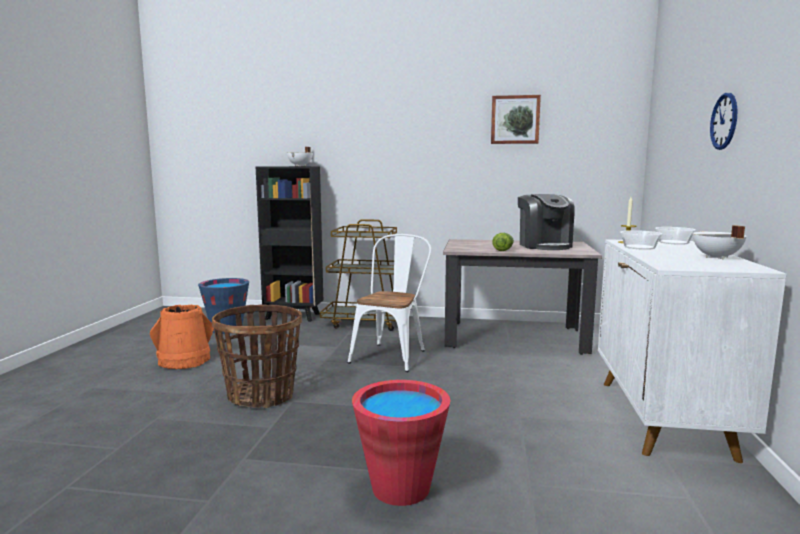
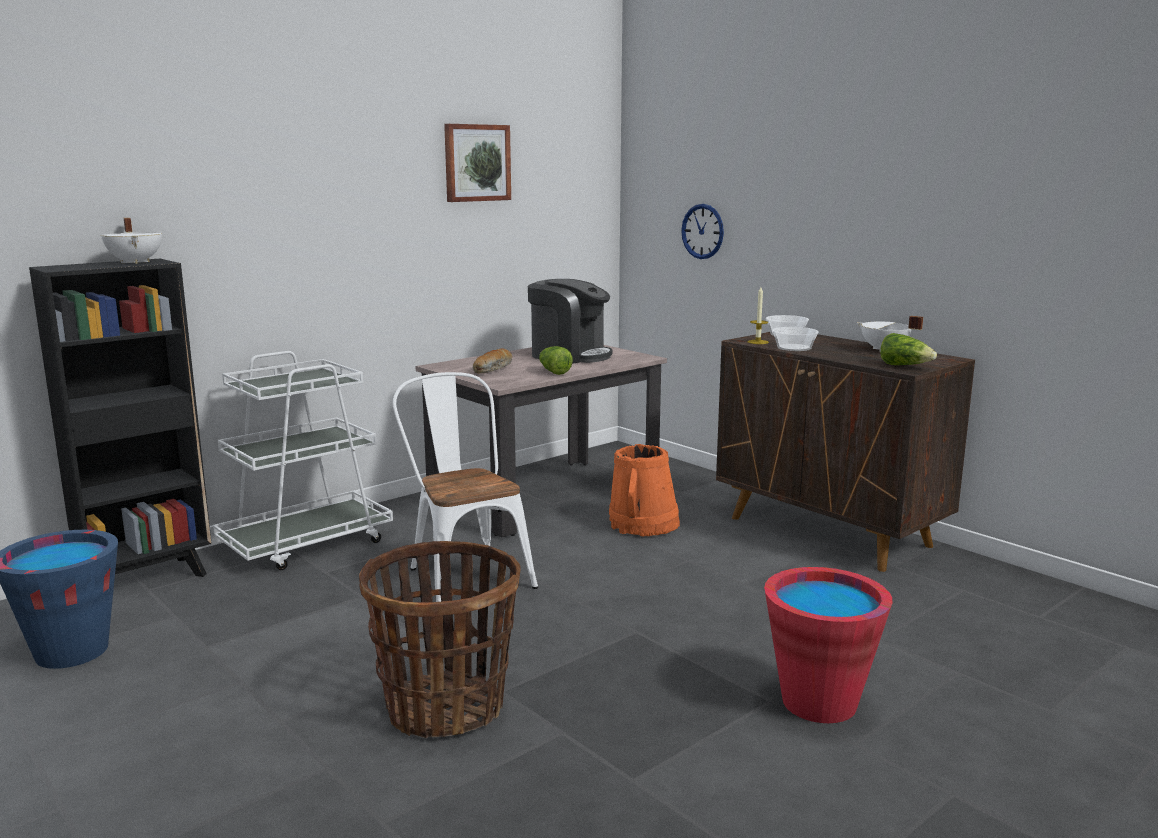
camera: 50 degrees left, 5 degrees up
(184, 361) = (157, 734): orange bucket -> orange bucket (643, 524)
(366, 322) = (307, 543): brown cart -> white cart
(477, 244) = (493, 369): none -> bread
(663, 418) = (830, 532): white cabinet -> brown cabinet
(680, 265) = (905, 366): none -> lettuce
(724, 121) = (825, 195): wall clock -> wall clock (702, 231)

